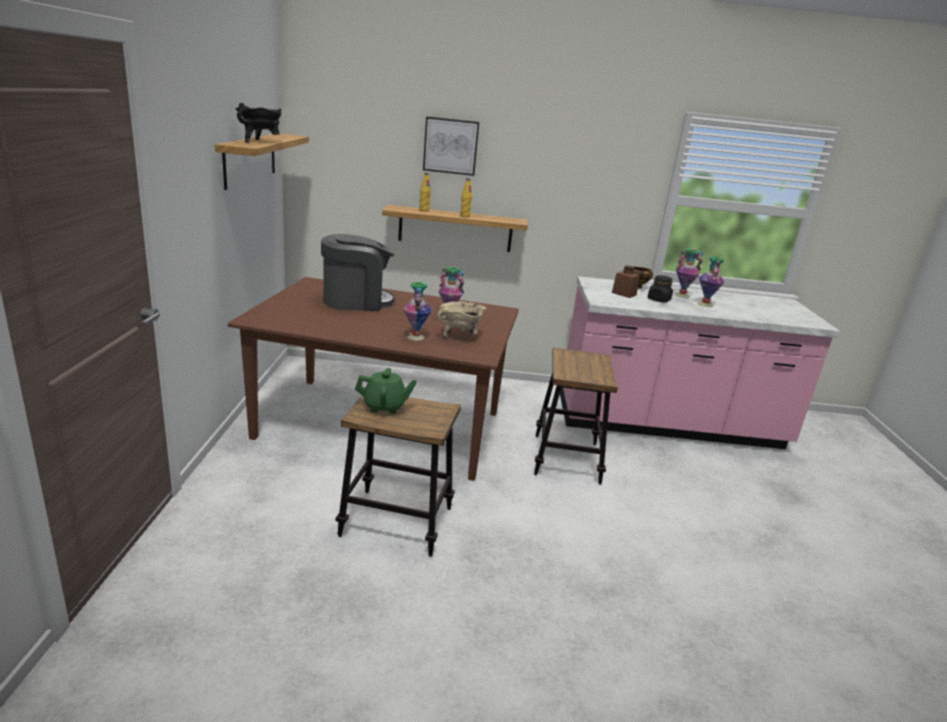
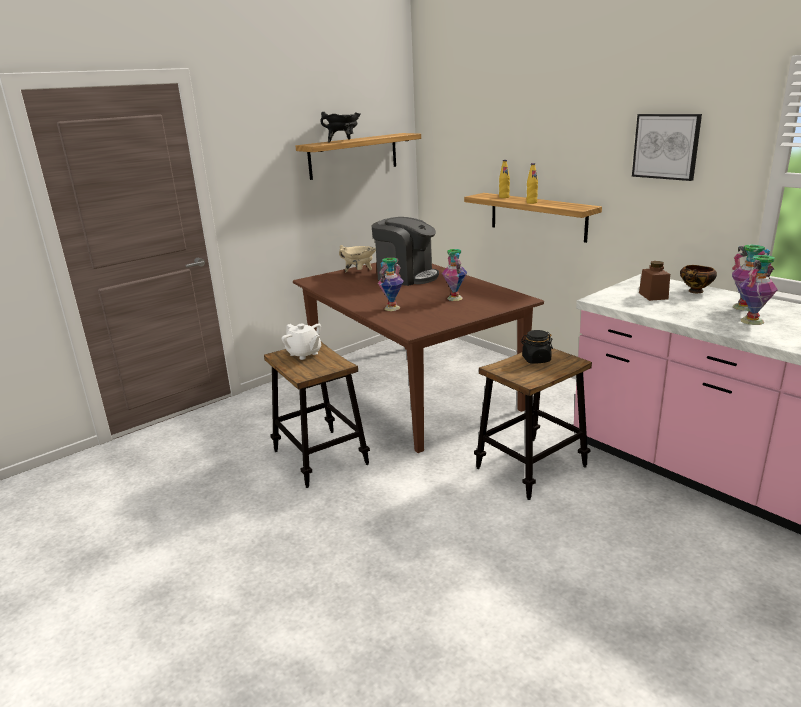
camera: 50 degrees right, 0 degrees up
(384, 407) = (304, 354): green teapot -> white teapot
(450, 146) = (531, 131): picture -> picture (666, 146)
(460, 337) = (429, 314): beige cooking pot -> beige cooking pot (359, 272)
(658, 300) = (687, 307): black jar -> black jar (536, 359)

